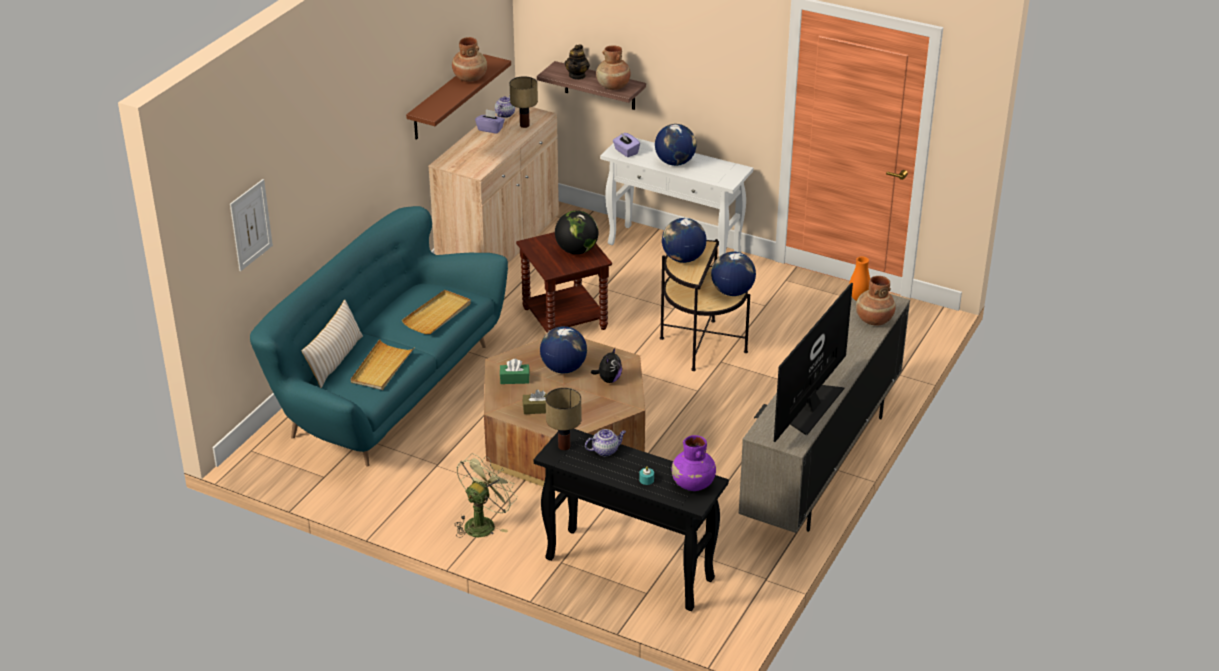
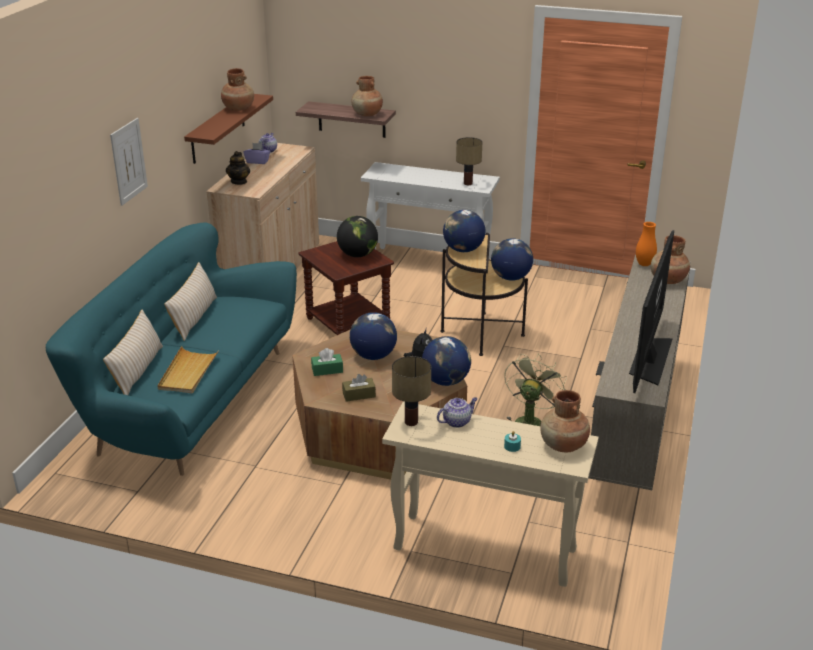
camera: 10 degrees left, 5 degrees down
(251, 225) = (38, 227): picture -> picture (128, 161)
(398, 306) = (194, 318): none -> beige pillow
(438, 314) = (235, 321): beige tray -> none
(483, 523) = (317, 519): green fan -> green fan (529, 421)
(524, 125) = (287, 157): table lamp -> table lamp (467, 183)
(577, 75) = (332, 109): teapot -> teapot (239, 181)
(626, 152) = (382, 173): purple tissue box -> none
(627, 569) = (483, 549): black console table -> beige console table
(675, 162) = (429, 178): globe -> globe (446, 381)
(693, 484) = (563, 445): purple vase -> brown vase

